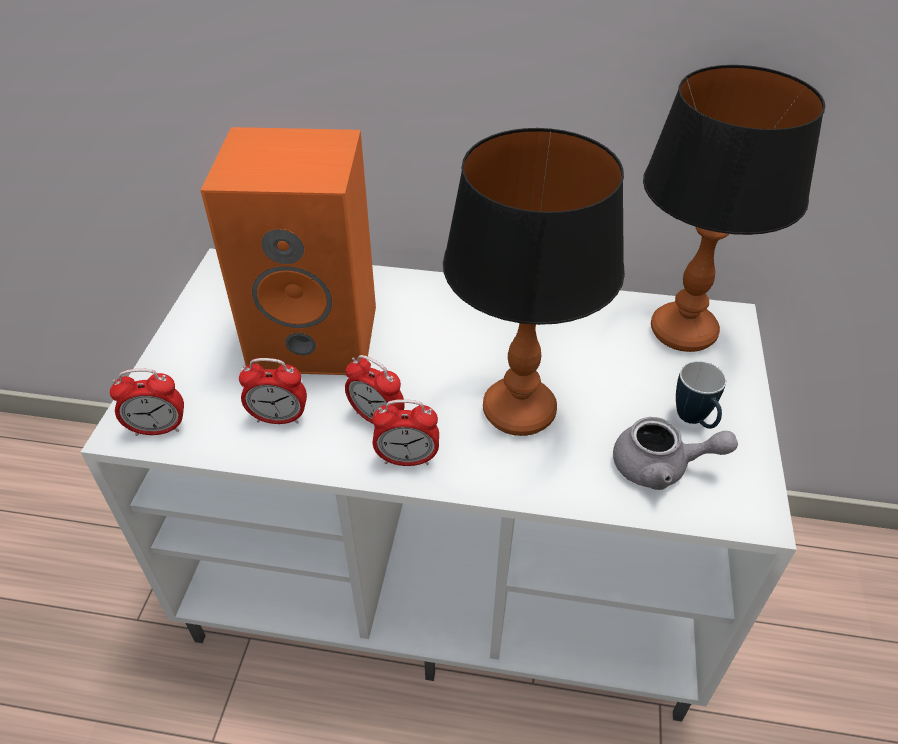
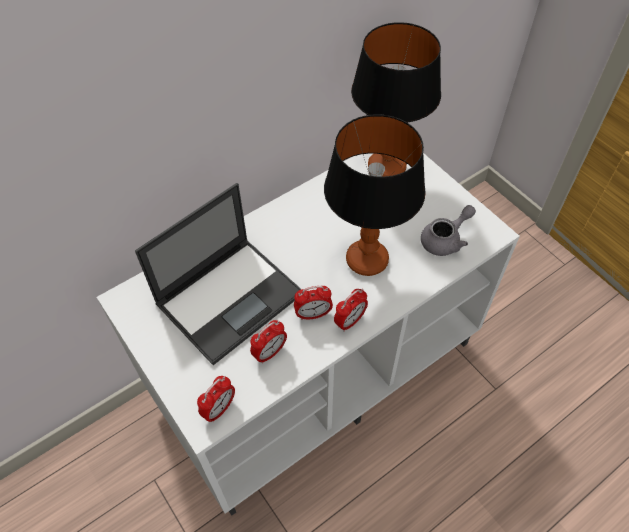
camera: 45 degrees left, 10 degrees up
(318, 336) = (231, 298): orange speaker -> laptop
(695, 421) = (435, 209): mug -> none

